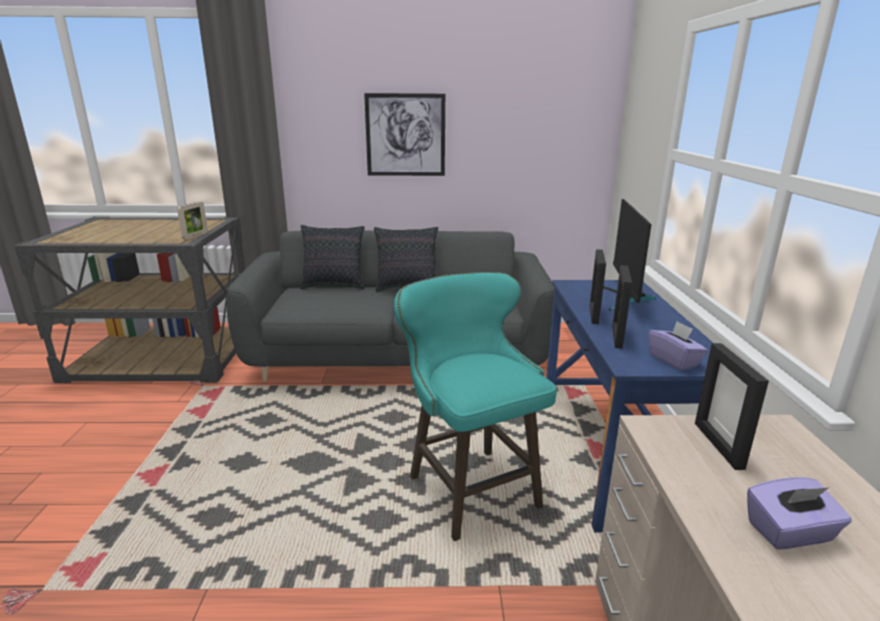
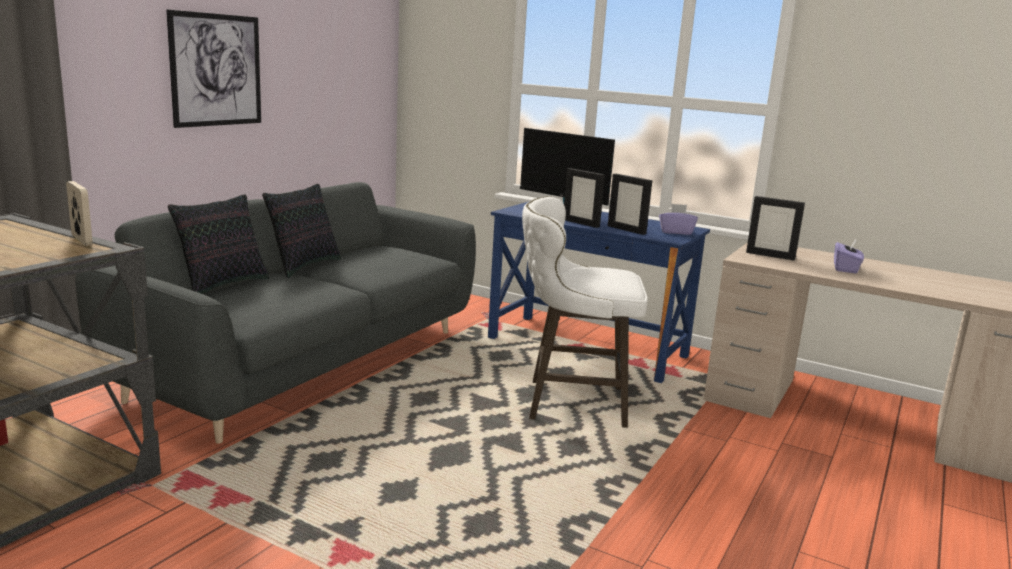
camera: 60 degrees left, 5 degrees down
(470, 487) = (570, 402): turquoise stool -> white stool

